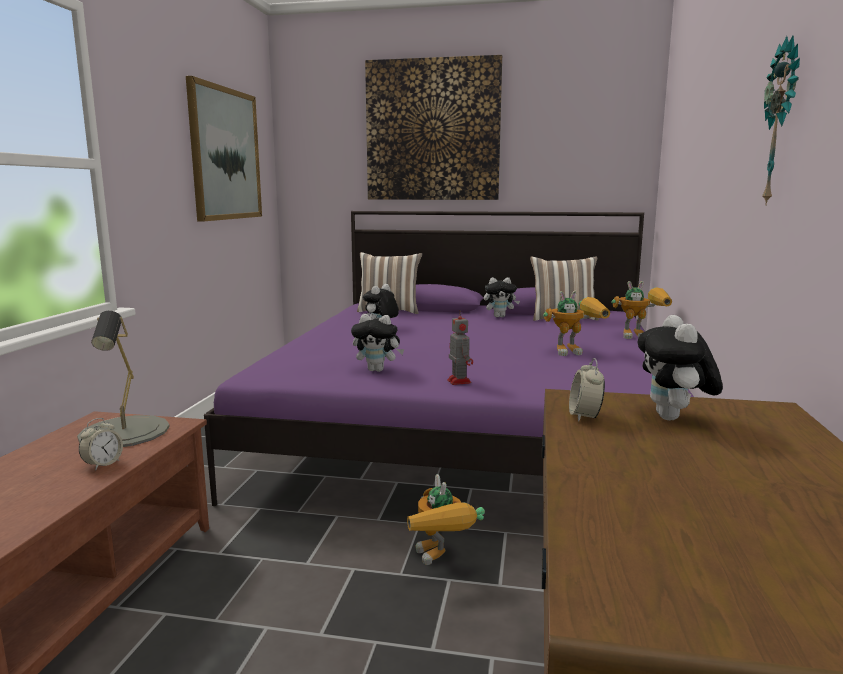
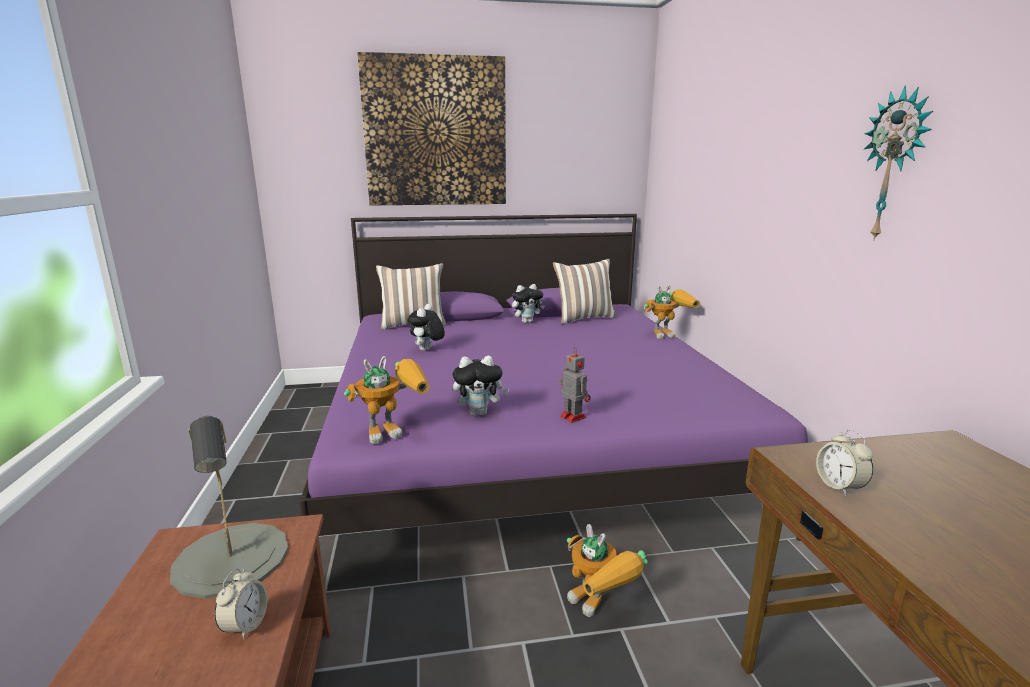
camera: 20 degrees left, 5 degrees up
(225, 154) = (214, 162): picture -> none
(575, 351) = (635, 360): toy robot -> toy robot (395, 430)
(674, 418) = (907, 473): plush toy -> none

